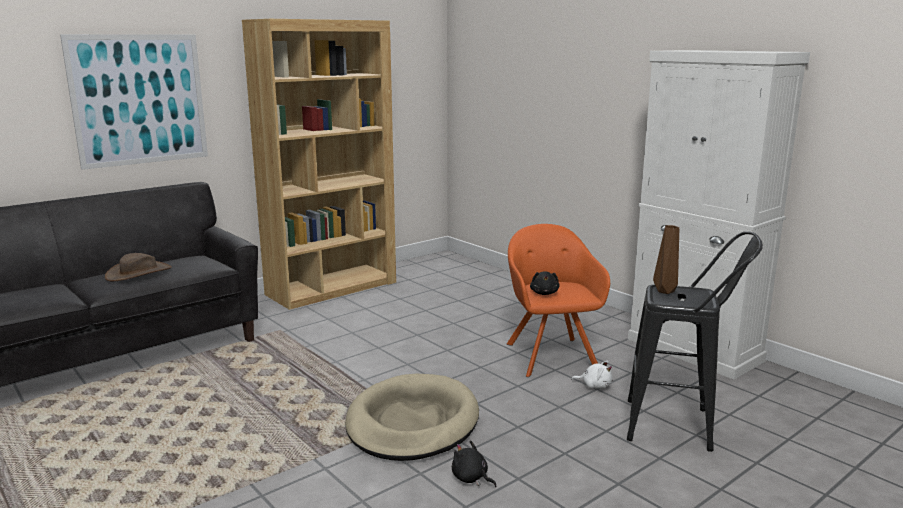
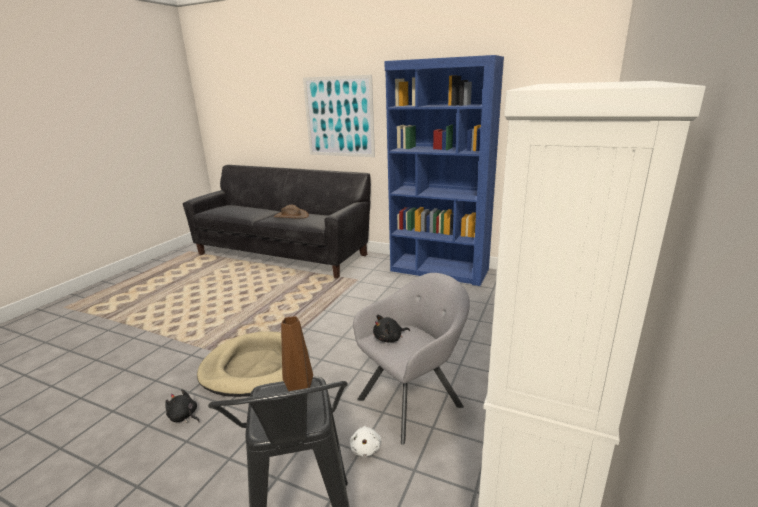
camera: 65 degrees right, 5 degrees up
(332, 288) = (439, 270): brown bookcase -> blue bookcase
(471, 478) = (184, 417): black plush toy -> black plush toy turned 75 degrees counterclockwise
(550, 354) = (413, 400): orange armchair -> grey armchair

